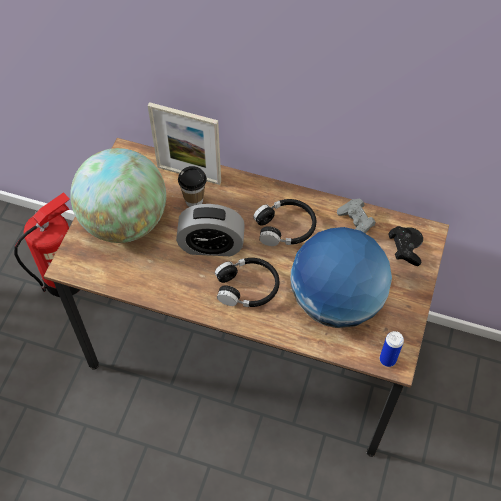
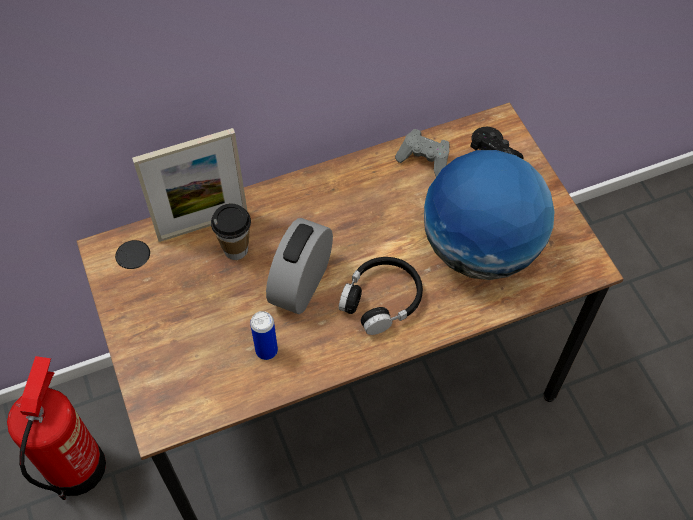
camera: 40 degrees left, 0 degrees up
(124, 221) = (178, 326): globe -> none
(211, 245) = (301, 283): alarm clock -> alarm clock turned 150 degrees clockwise
(285, 228) = (360, 211): black headphones -> none
(387, 359) = (580, 270): can -> can (266, 350)

